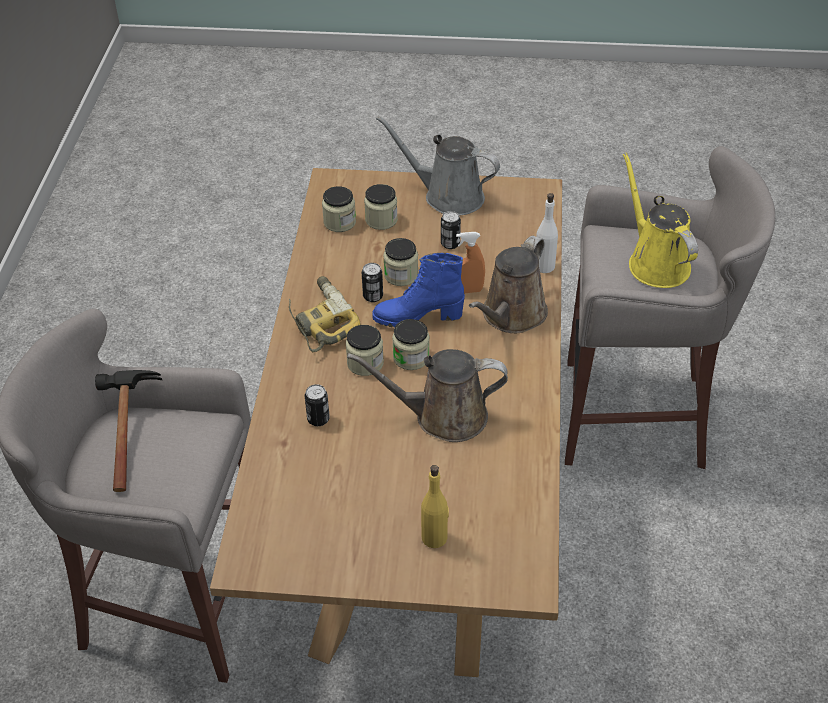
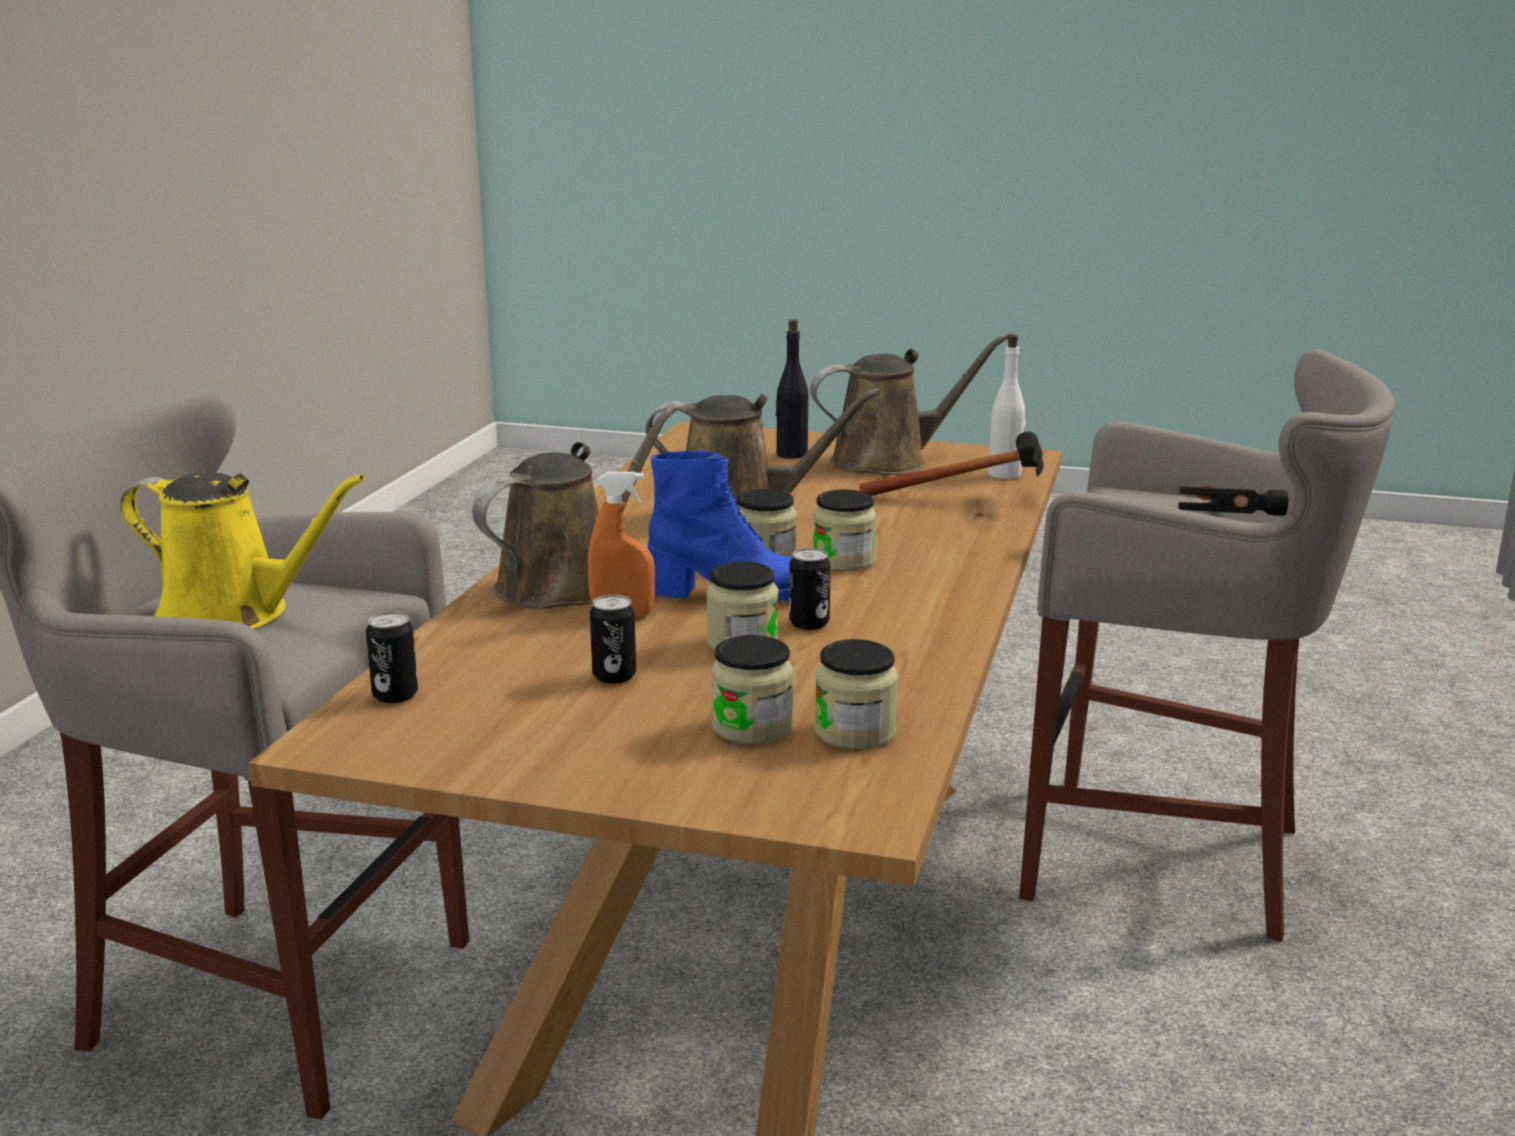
camera: 170 degrees left, 25 degrees down
(285, 464) = (975, 500): none -> hammer
(318, 419) = (927, 525): can -> can (395, 695)
(320, 320) = (916, 605): power drill -> none
(354, 535) = (889, 461): none -> brown watering can
(435, 537) = (791, 454): yellow bottle -> black bottle
(448, 196) = (564, 754): grey watering can -> none
(544, 266) = (449, 630): white bottle -> white bottle (1005, 474)
(655, 262) = (234, 614): yellow watering can -> yellow watering can turned 60 degrees counterclockwise

